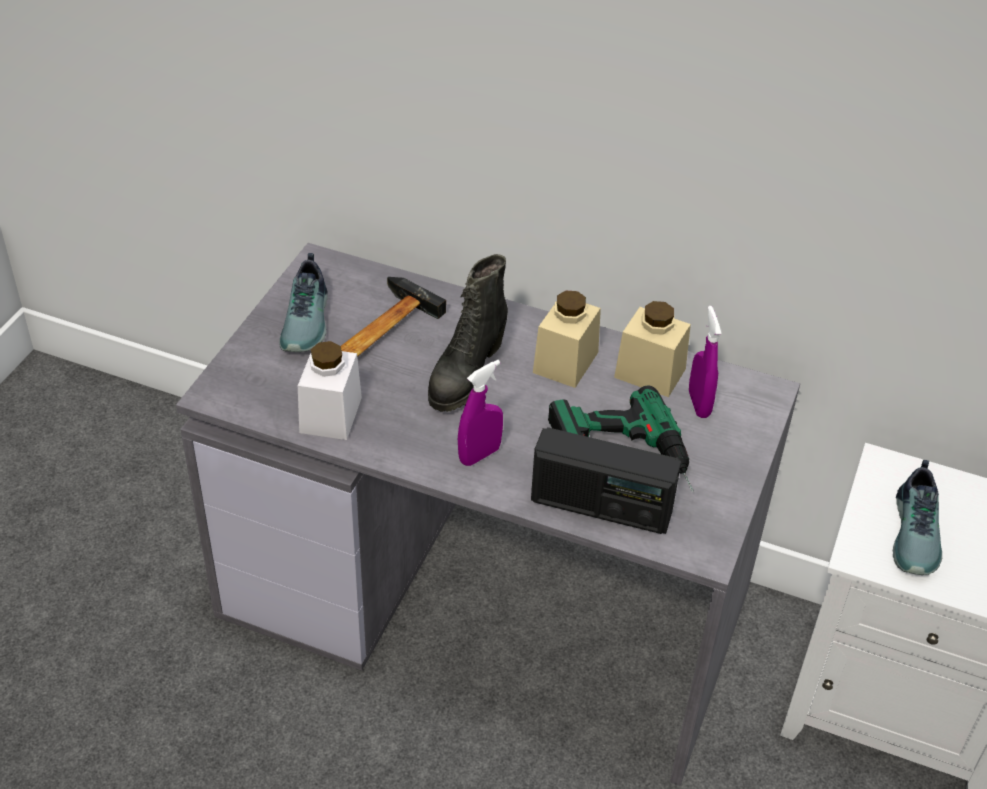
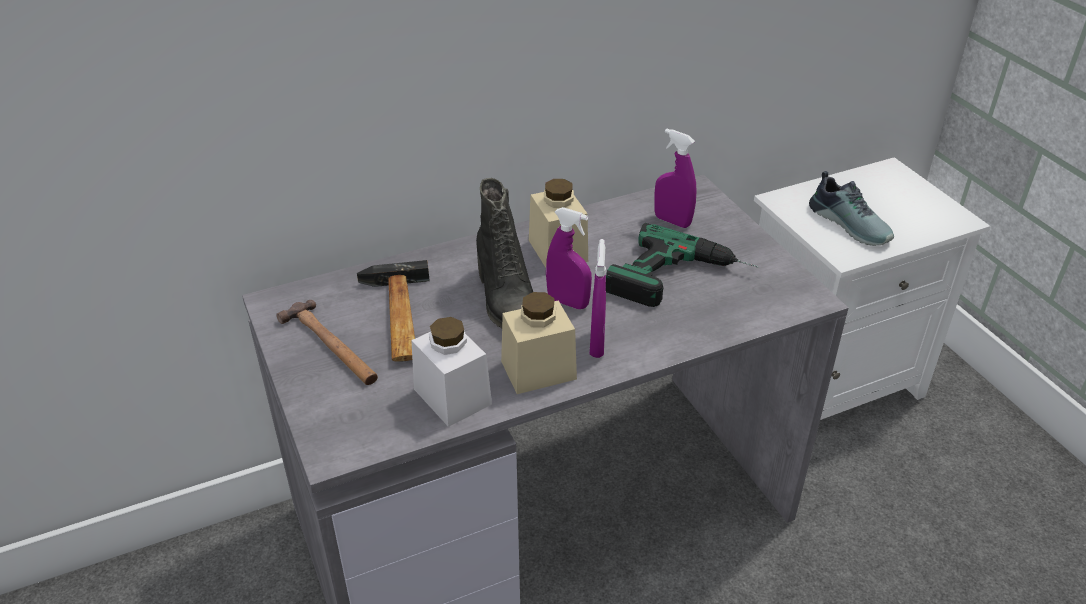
camera: 45 degrees left, 5 degrees down
(308, 321) = (331, 347): shoe -> hammer
(509, 408) = (568, 302): none -> purple spray bottle
(601, 507) = (717, 318): radio -> none
(650, 373) = (617, 223): beige jar -> beige jar (538, 370)

